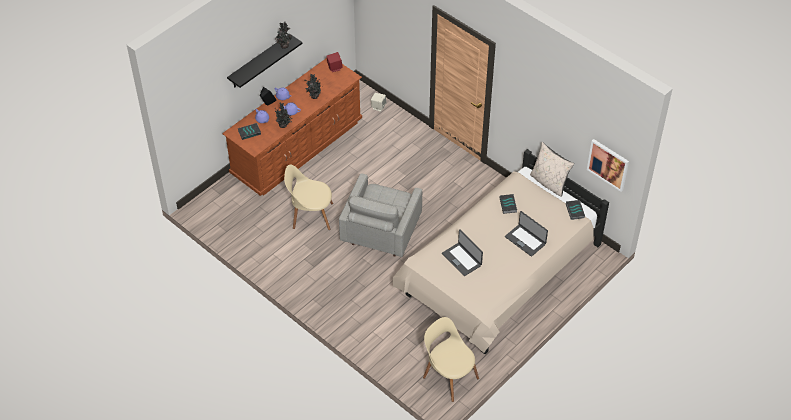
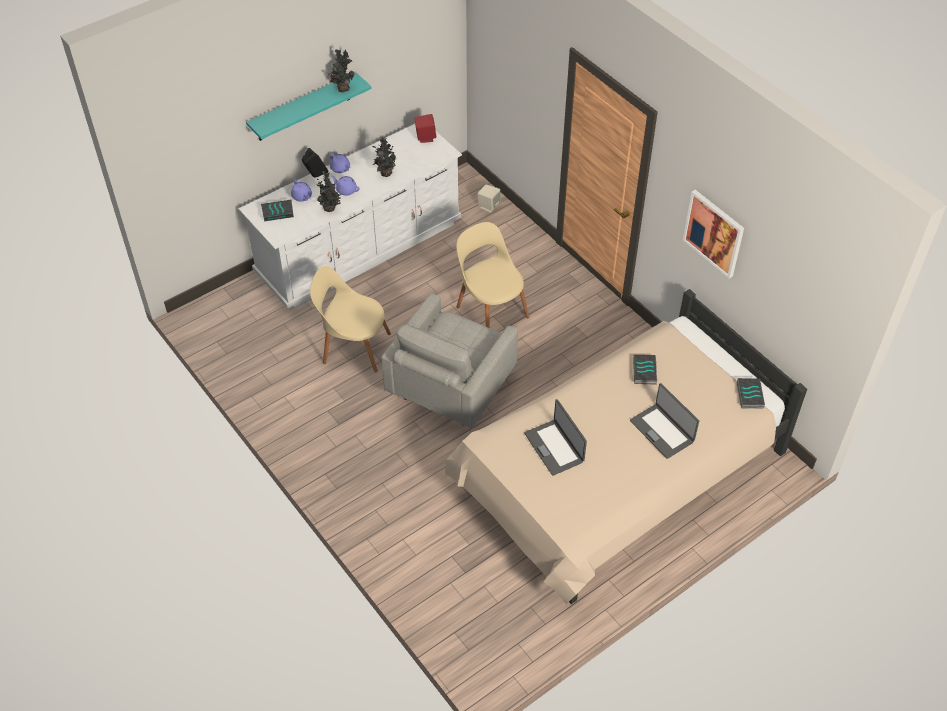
camera: 10 degrees right, 0 degrees up
(259, 62) = (303, 108): black shelf -> turquoise shelf
(297, 148) = (359, 248): brown dresser -> white dresser
(449, 376) = (506, 631): beige chair -> beige chair (491, 309)
(549, 182) = (716, 345): beige pillow -> none
(608, 164) = (814, 327): picture -> picture (714, 233)

